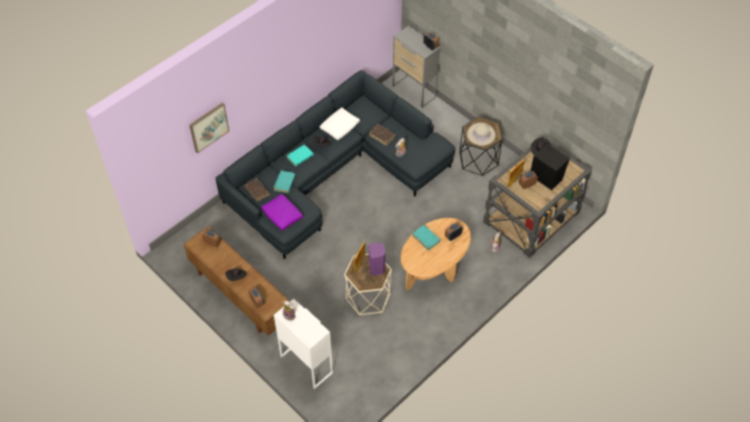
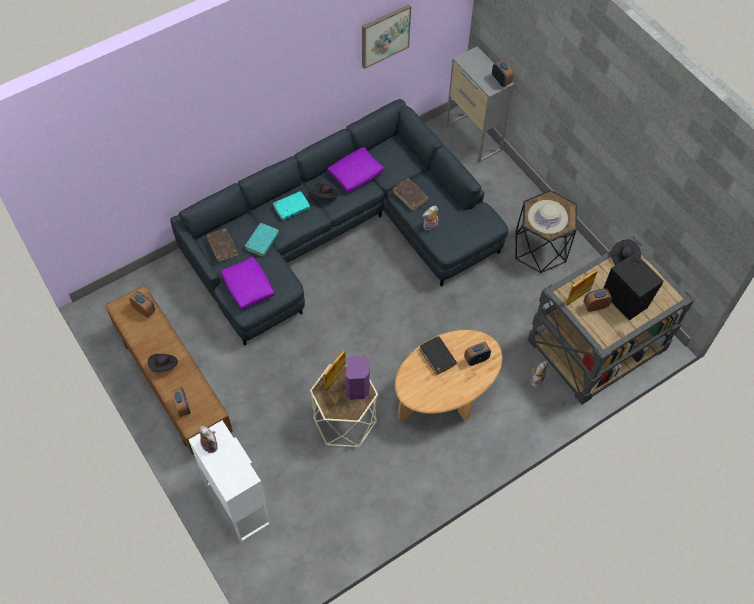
camera: 10 degrees right, 5 degrees up
(208, 127) = (159, 150): picture -> picture (385, 35)
(340, 127) = (356, 174): white pillow -> purple pillow
(426, 239) = (437, 357): turquoise book -> black book

